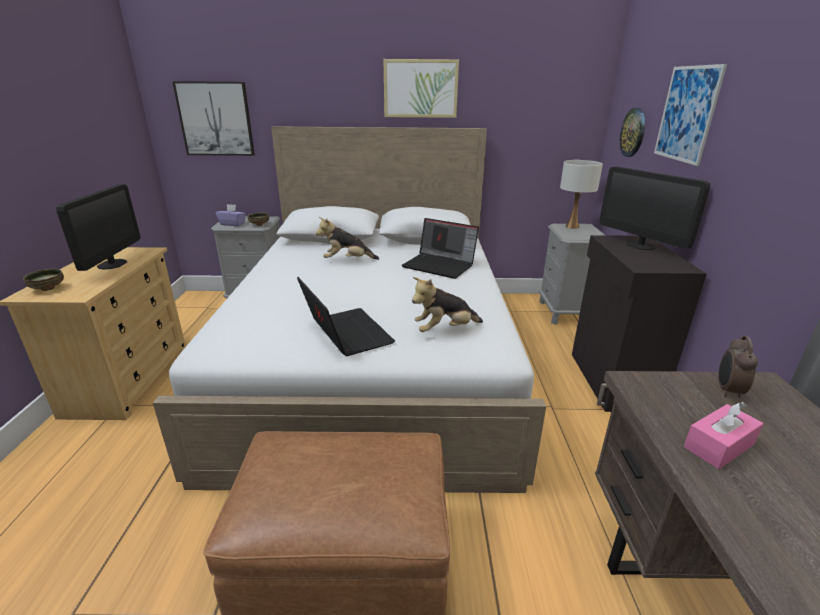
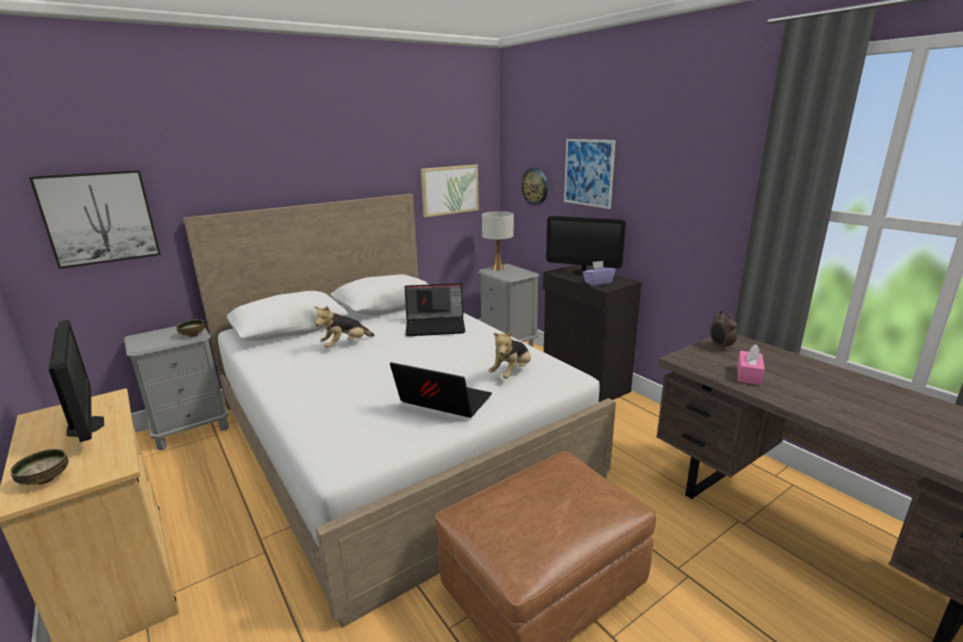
camera: 35 degrees left, 5 degrees down
(233, 224) = (154, 342): purple tissue box -> purple tissue box (597, 283)
(420, 89) = (346, 163): picture -> picture (450, 190)

